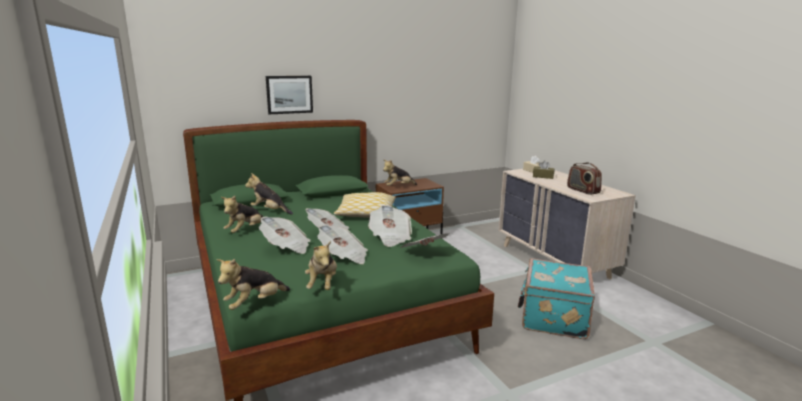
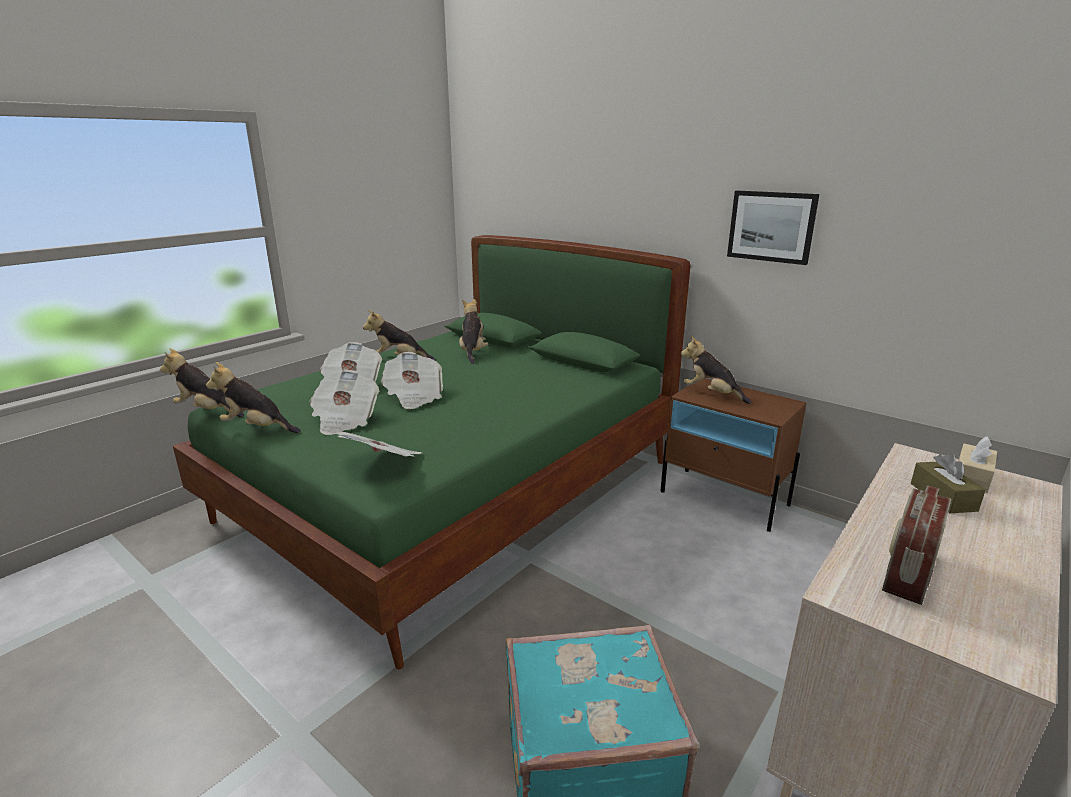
camera: 65 degrees right, 5 degrees up
(289, 94) = (590, 203): picture -> picture (771, 226)
(322, 284) = (257, 428): plush toy -> plush toy turned 45 degrees clockwise
(366, 214) = (516, 397): pillow -> none
(390, 237) = (431, 430): newspaper -> none

